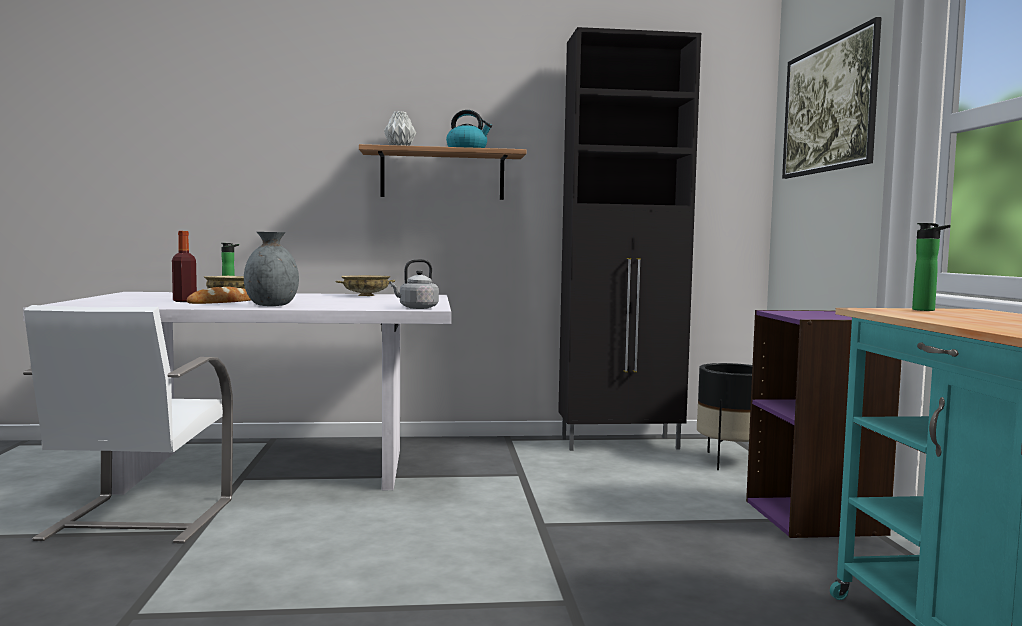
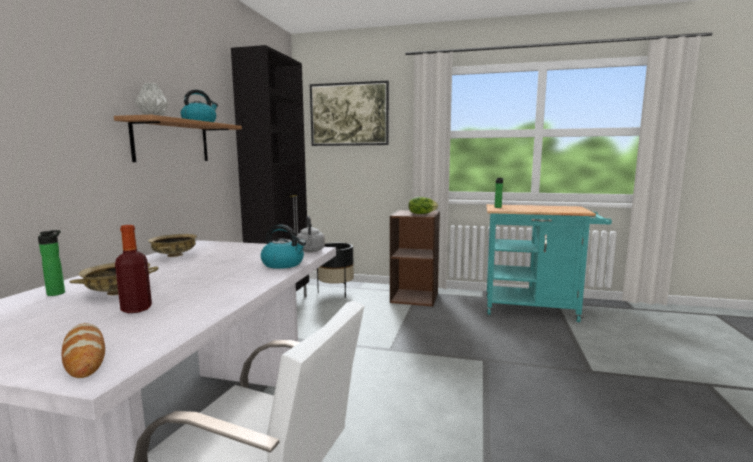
camera: 70 degrees left, 5 degrees up
(222, 302) = (176, 295): bread -> bread (84, 355)
(271, 305) = (243, 280): grey vase -> none
(341, 307) = (283, 264): none -> kettle
(815, 517) = (414, 297): purple bookcase -> brown bookcase
(823, 316) = (421, 214): none -> lettuce

